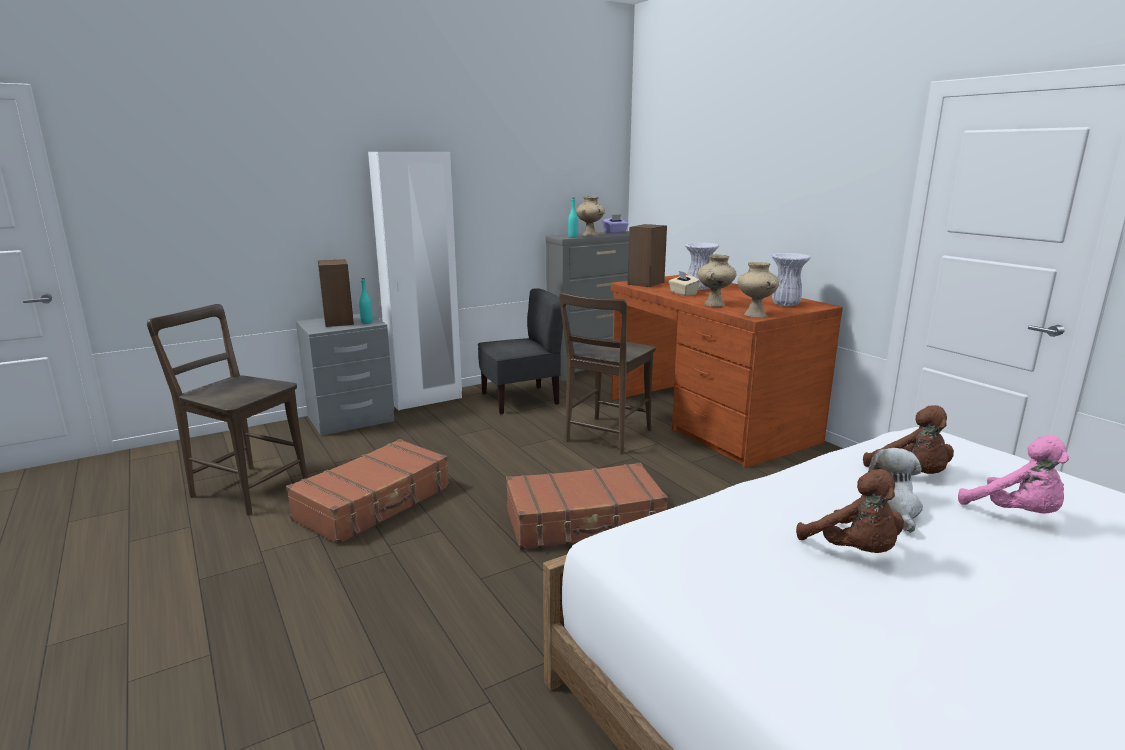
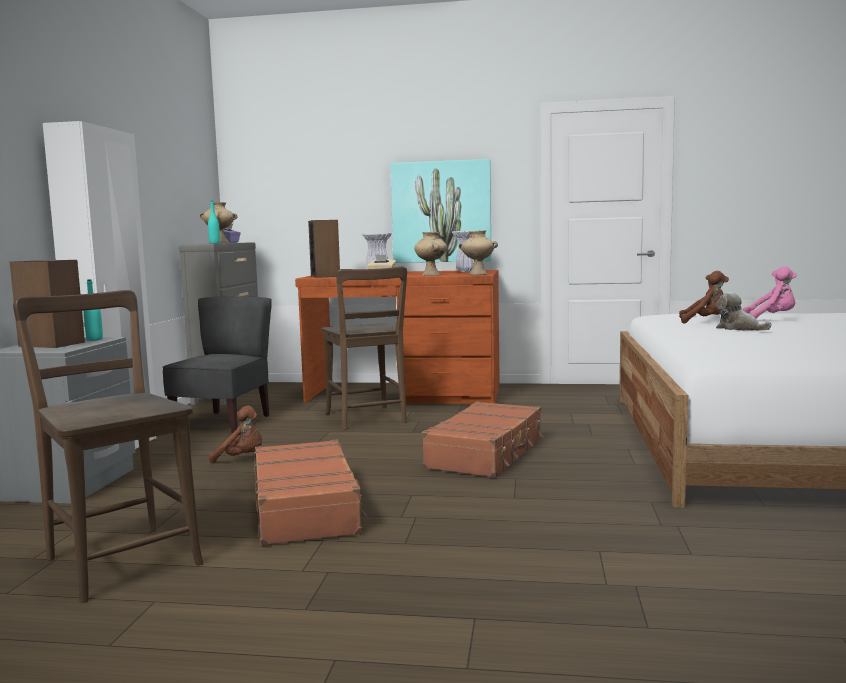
camera: 50 degrees left, 10 degrees down
(246, 488) = (120, 558): brown chair -> brown chair turned 75 degrees clockwise
(796, 224) = (441, 212): none -> picture
(854, 551) = (776, 337): brown plush toy -> brown plush toy (242, 459)

